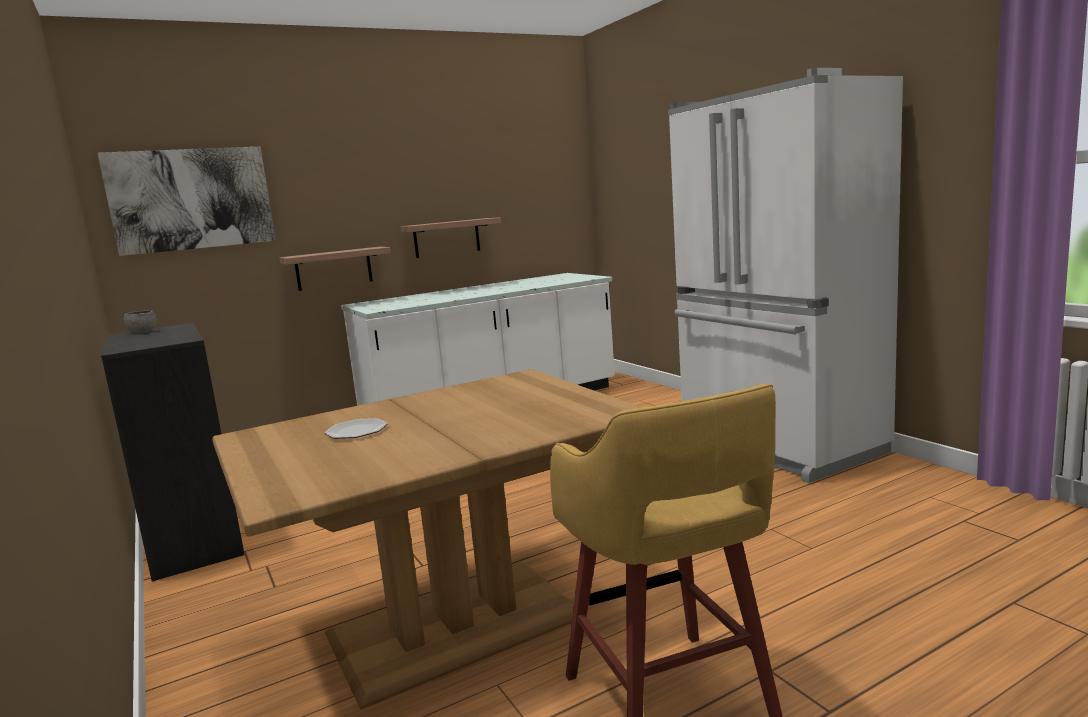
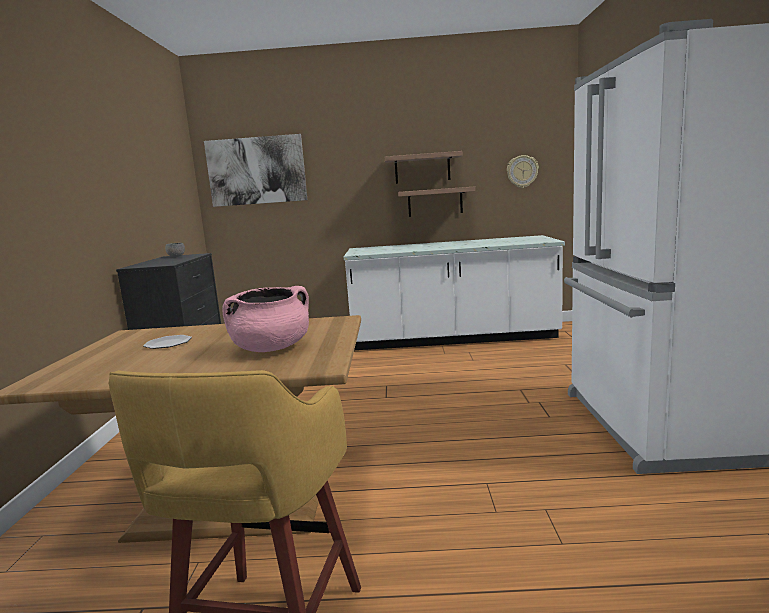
camera: 30 degrees right, 0 degrees up
(333, 268) = (346, 221): shelf -> shelf (422, 168)
(517, 410) = (271, 348): none -> pink cooking pot
(540, 199) = (522, 171): none -> wall clock

